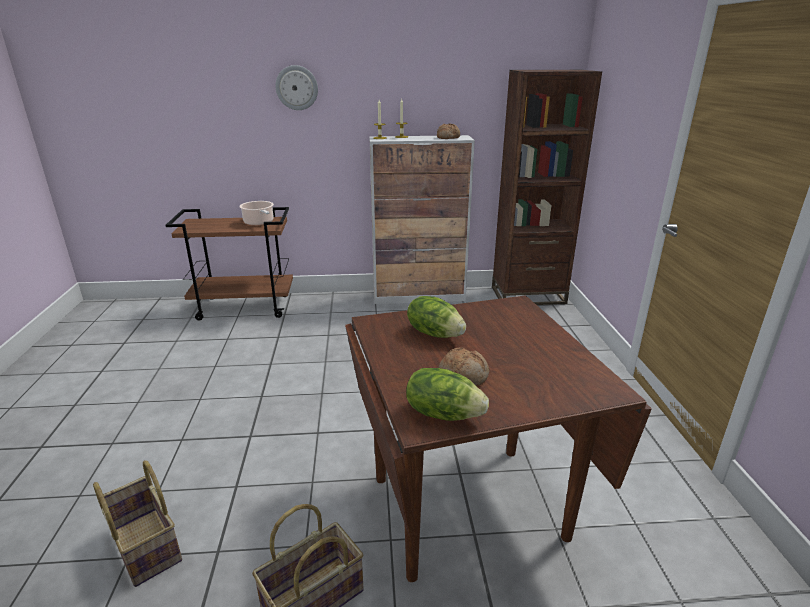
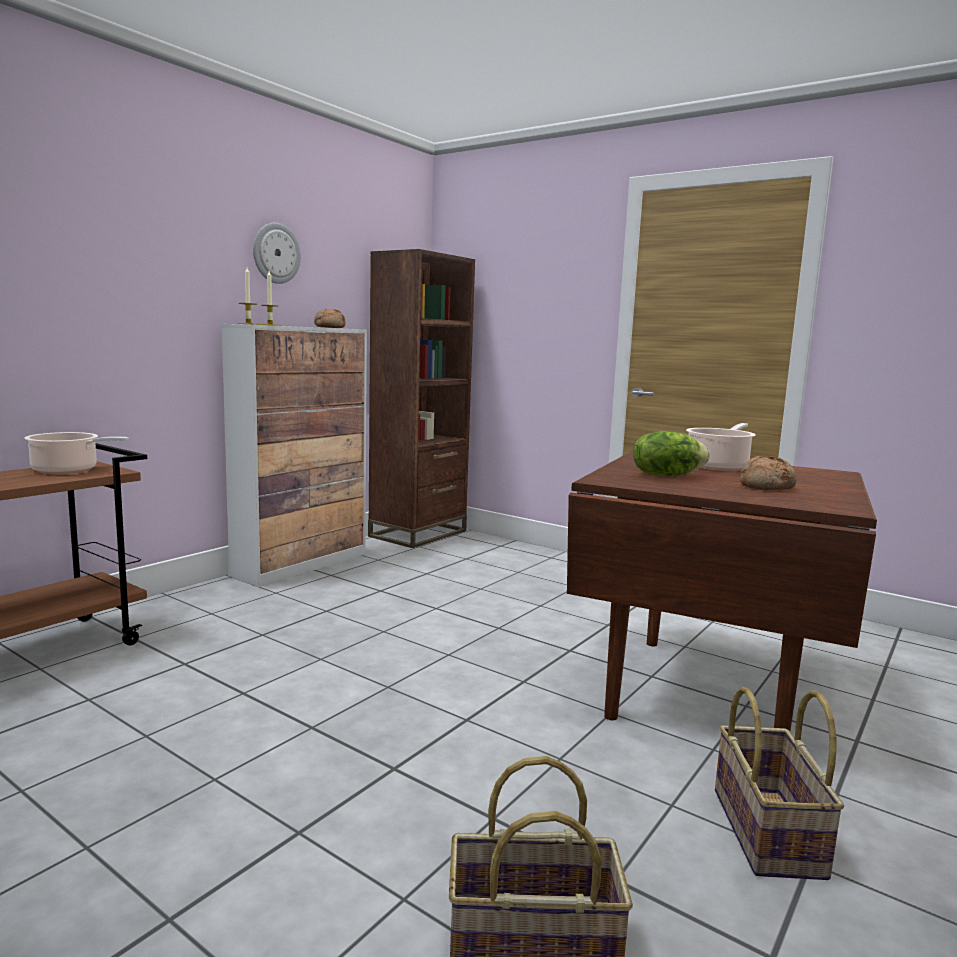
camera: 50 degrees left, 15 degrees down
(297, 88) = (108, 237): wall clock -> wall clock (276, 253)
(443, 413) = (828, 501): lettuce -> none
(520, 339) = (718, 466): none -> cooking pot

